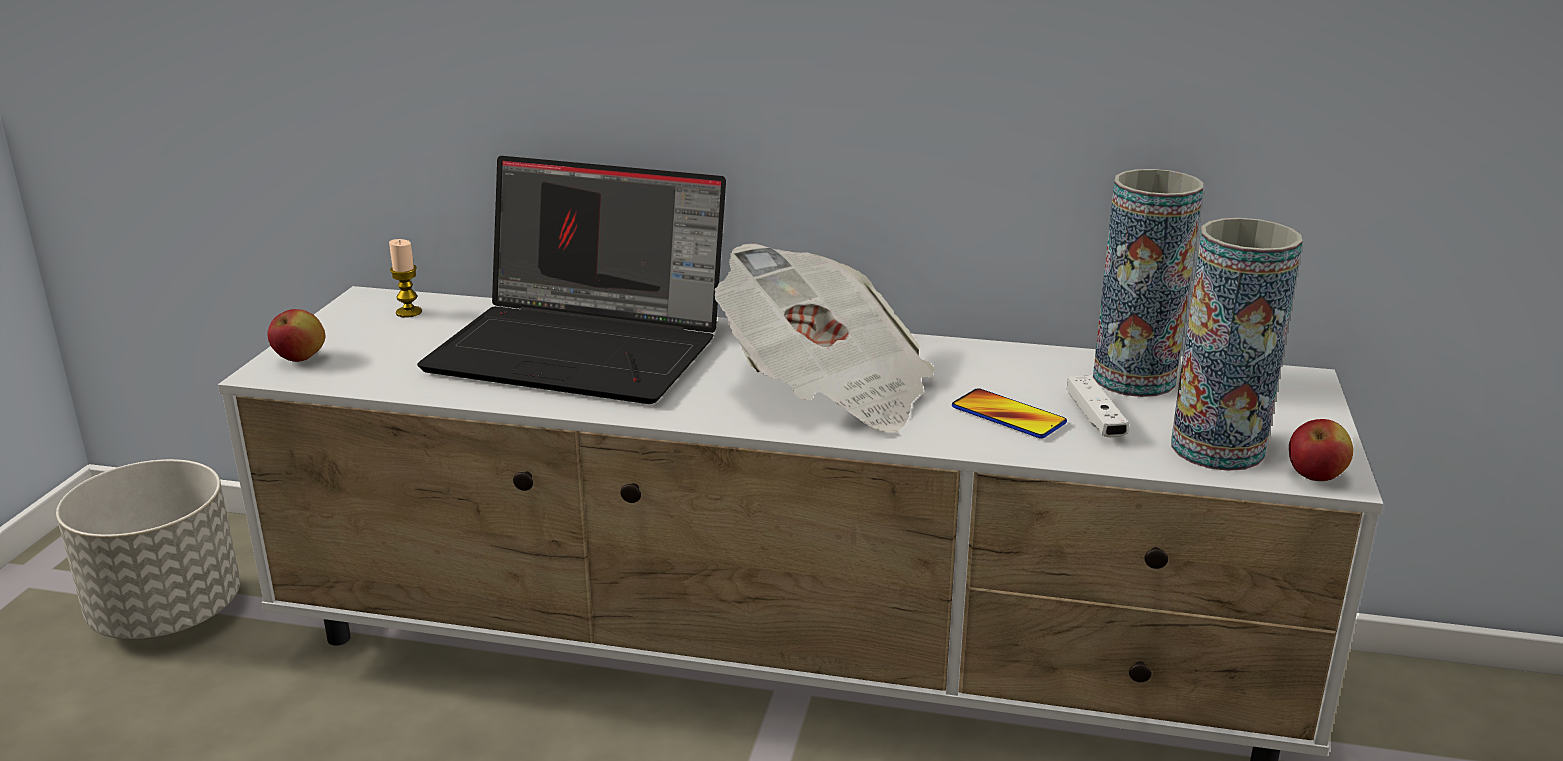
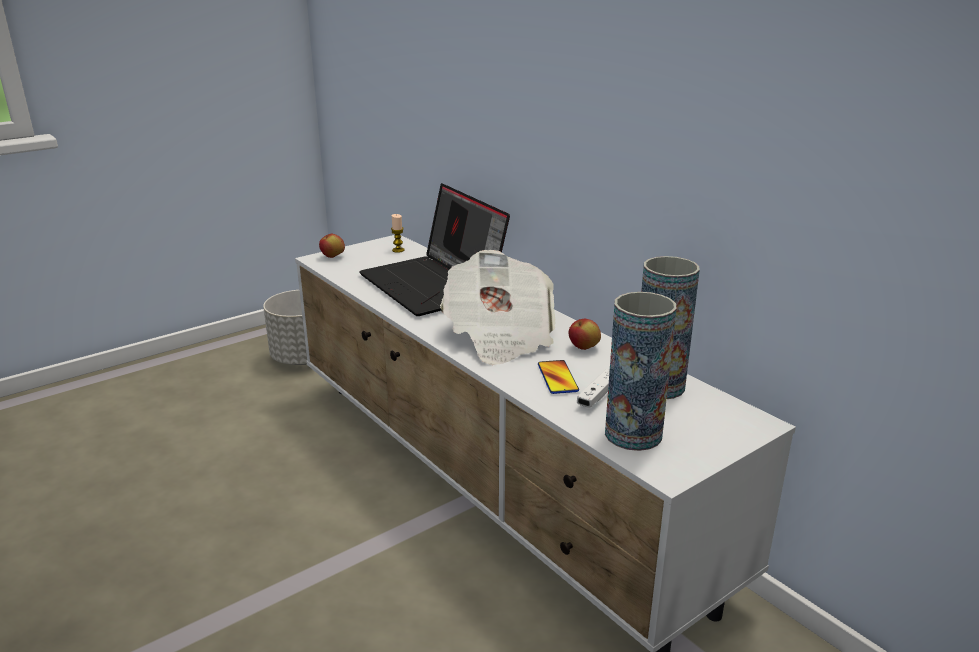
camera: 40 degrees right, 0 degrees up
(1315, 477) = (658, 469): apple -> apple (584, 348)

